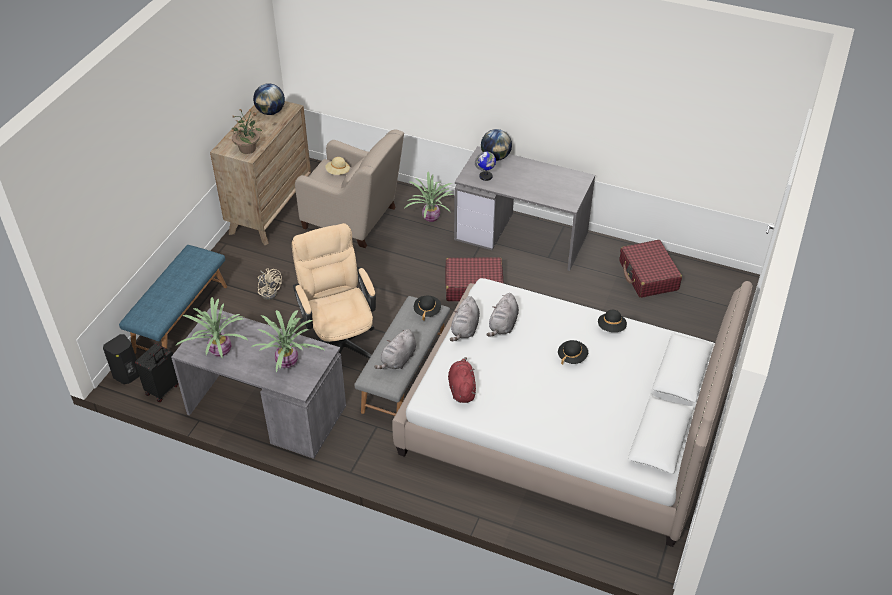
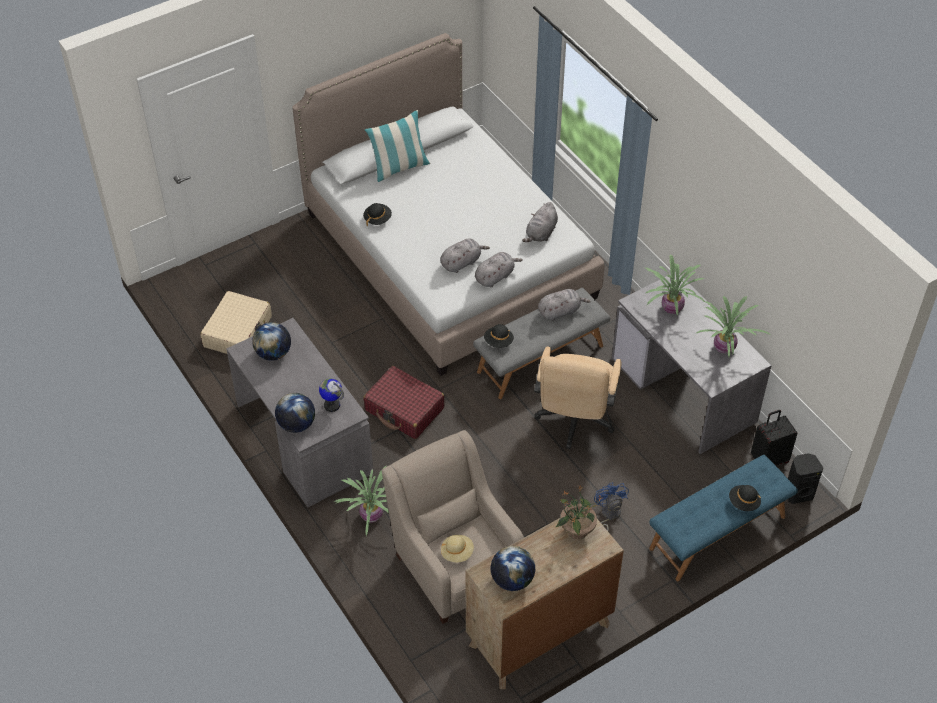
camera: 145 degrees left, 5 degrees up
(269, 292) = (608, 515): beige fan -> blue fan
(461, 389) = (541, 233): red plush toy -> grey plush toy
(560, 186) = (273, 353): none -> globe
(572, 357) = (433, 213): black hat -> black hat (743, 502)
(648, 276) = (238, 332): red suitcase -> beige suitcase
(649, 385) = (399, 168): none -> pillow

